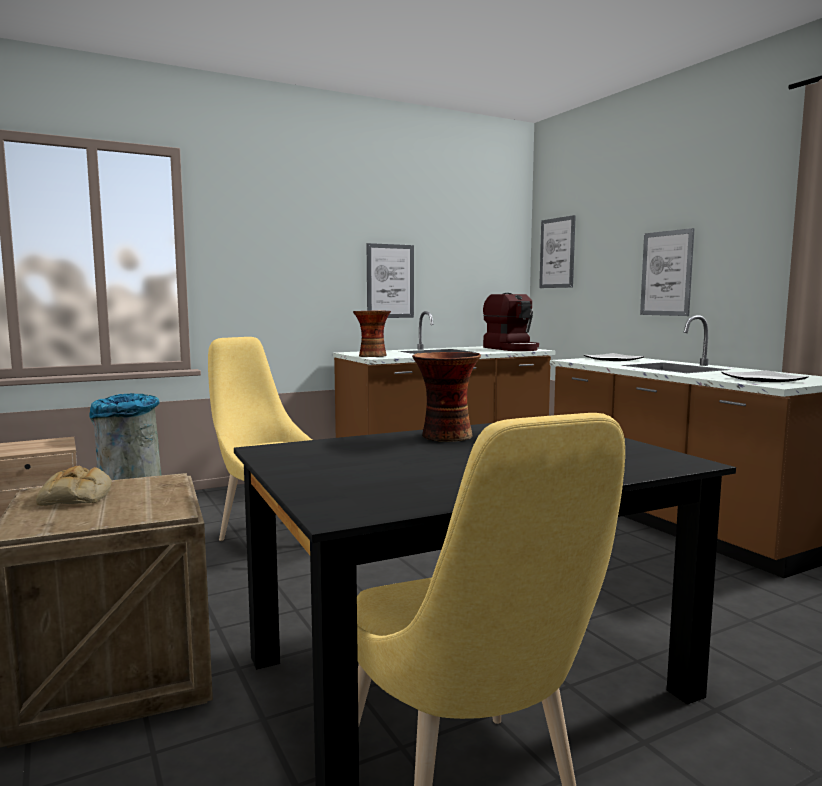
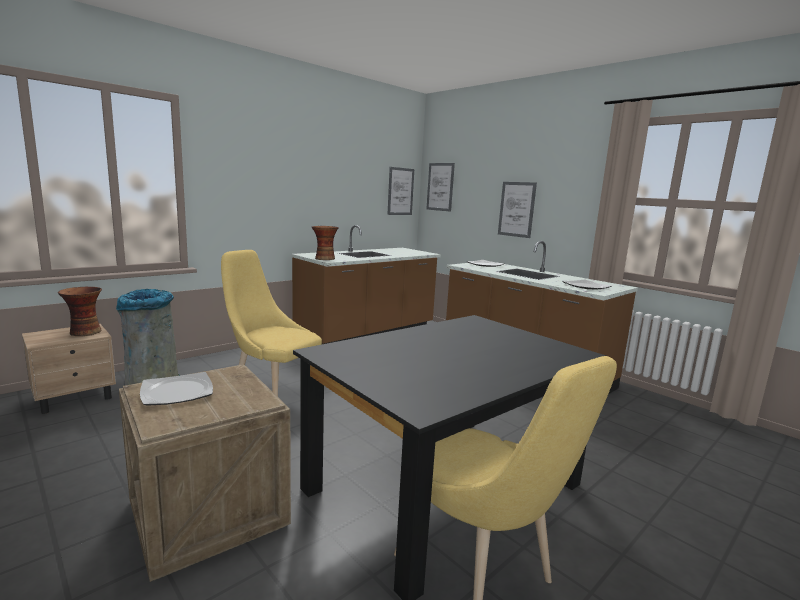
camera: 15 degrees left, 5 degrees up
(77, 497) = (178, 392): bread -> plate
(390, 281) = (330, 202): picture -> picture (400, 191)
(445, 436) = (426, 334): vase -> vase (84, 332)
(512, 348) = (411, 251): coffee machine -> none

